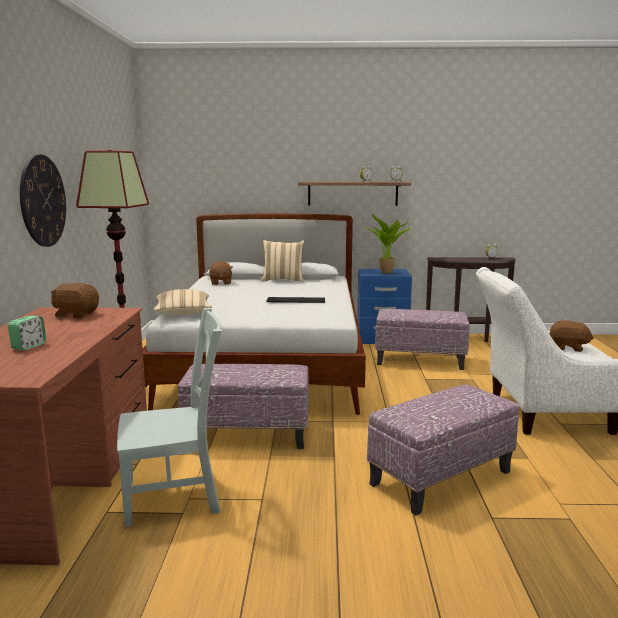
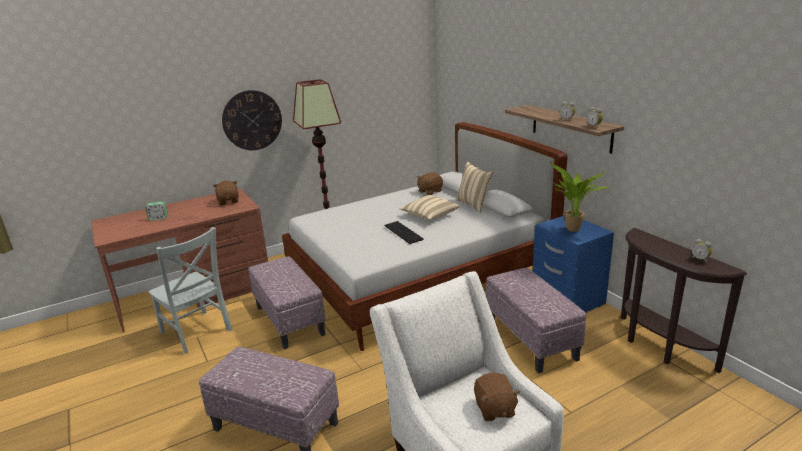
camera: 60 degrees right, 10 degrees up
(183, 313) = (321, 215): beige pillow -> beige pillow (429, 216)

